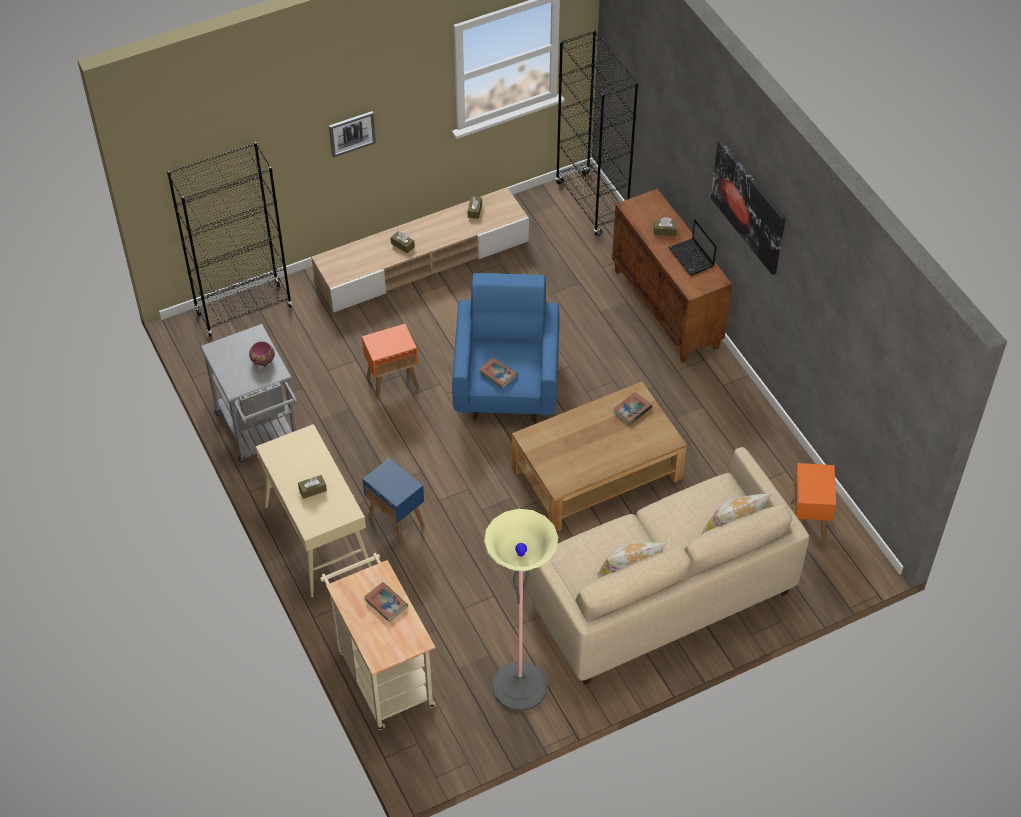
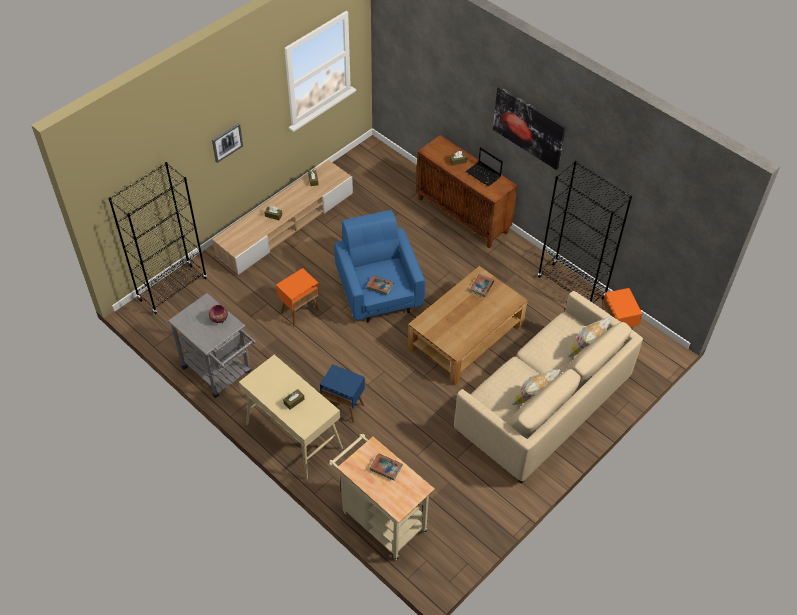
camera: 20 degrees left, 0 degrees up
(520, 686) = (479, 498): floor lamp -> none
(592, 204) = (384, 159): black bookcase -> black bookcase (571, 287)

